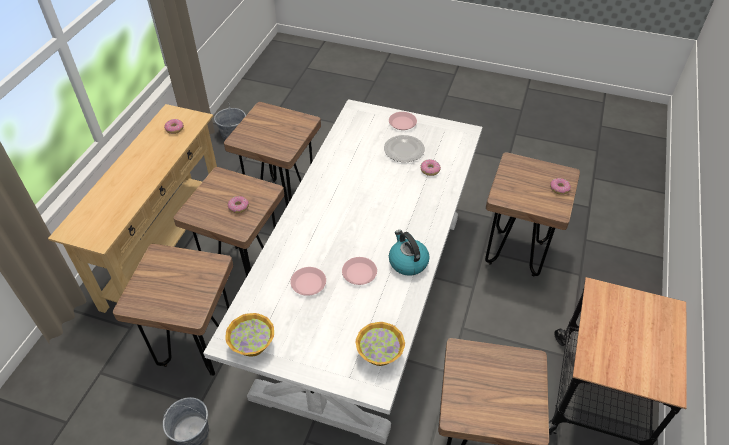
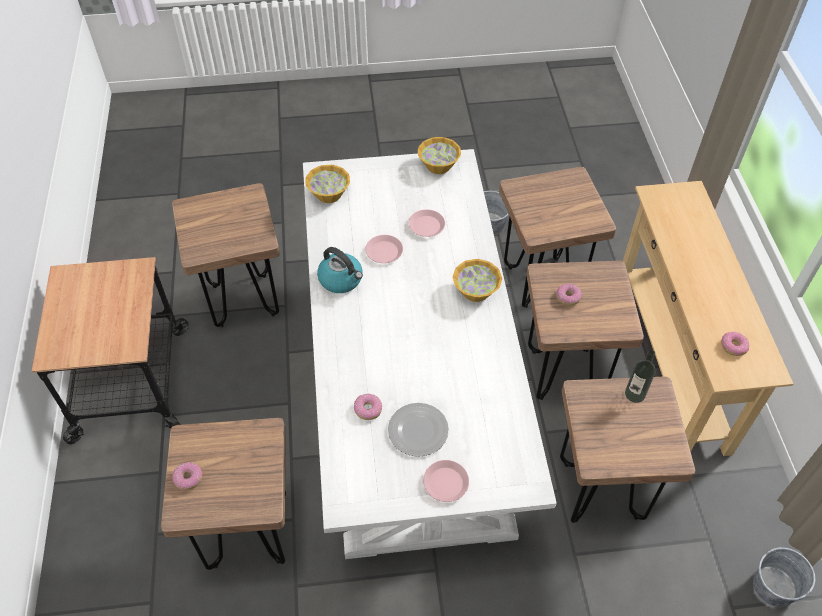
camera: 155 degrees right, 5 degrees up
(253, 141) = (635, 394): none -> bottle
(308, 216) = (475, 291): none -> bowl

